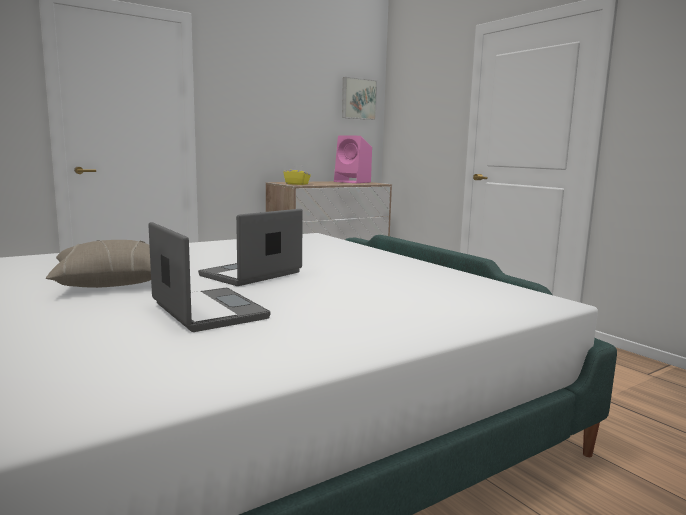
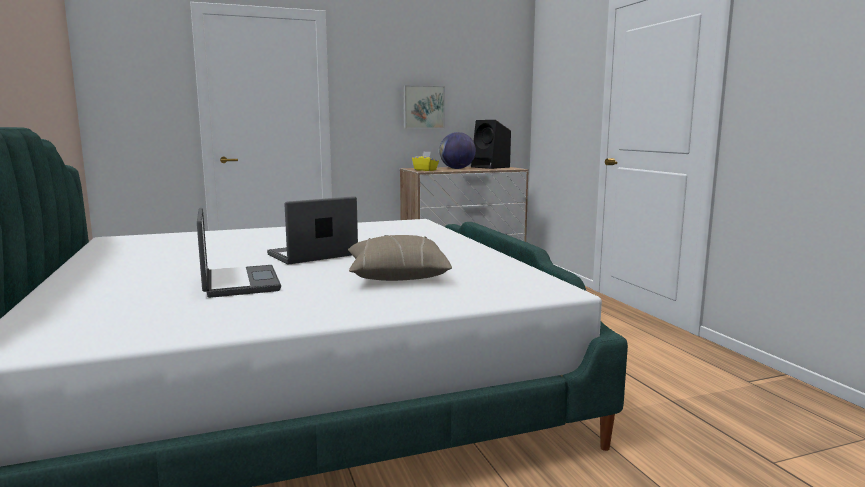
camera: 15 degrees right, 0 degrees up
(109, 282) = (192, 257): beige pillow -> beige pillow (397, 276)
(324, 183) = (457, 168): none -> globe
(353, 182) = (491, 167): pink speaker -> black speaker
(358, 99) = (501, 81): picture -> picture (423, 107)

